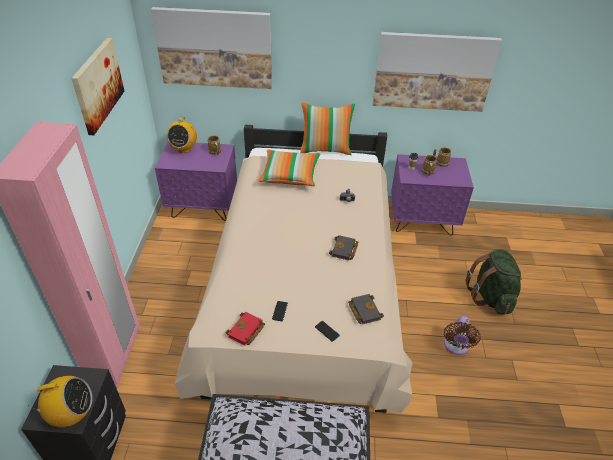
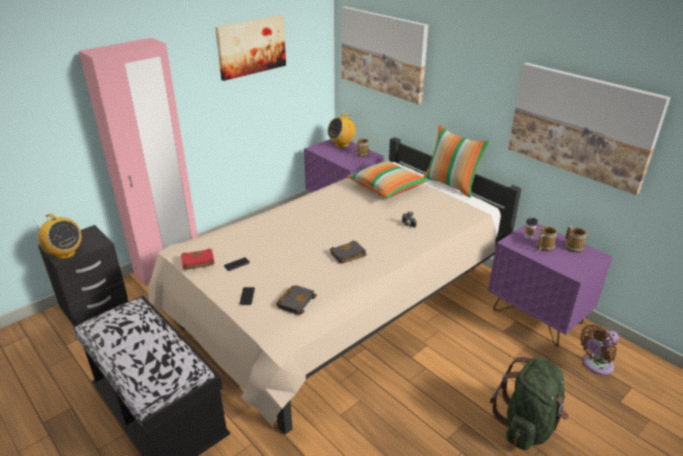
camera: 45 degrees right, 10 degrees down
(456, 346) = (423, 437): brown fan -> brown fan (595, 365)

